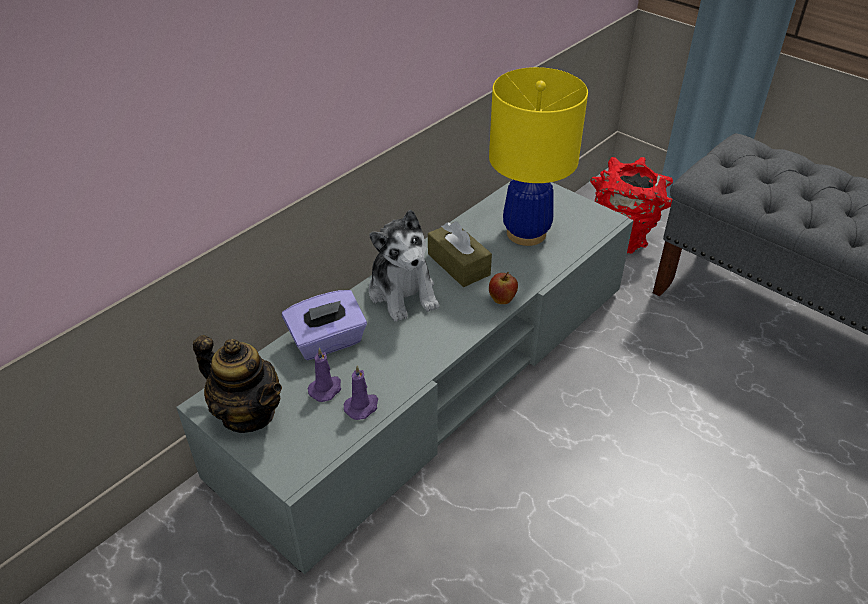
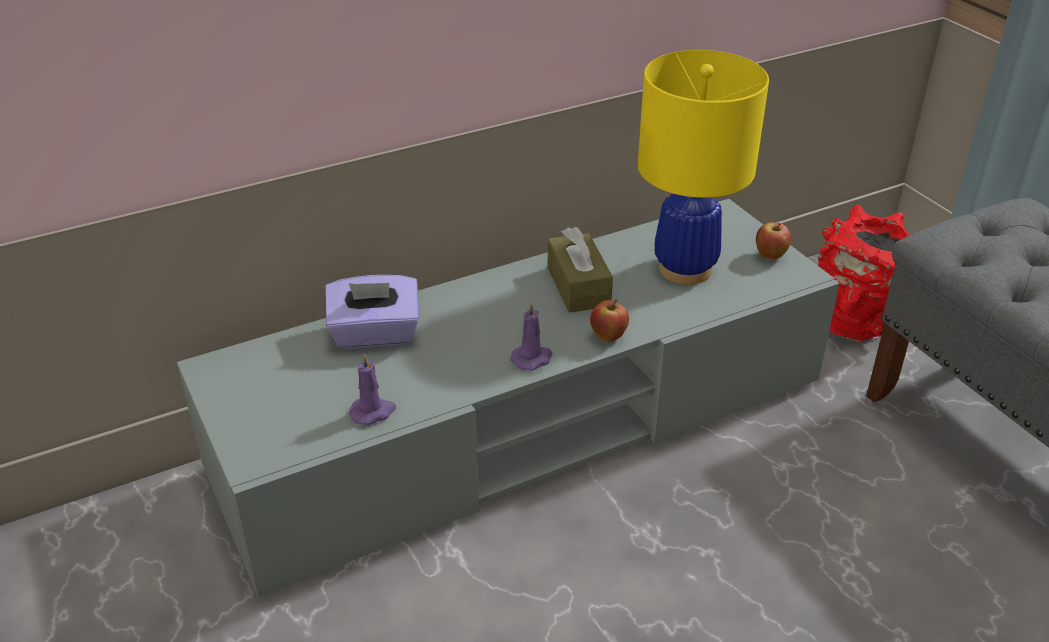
camera: 20 degrees right, 5 degrees down
(248, 413) = (246, 387): teapot -> none
(326, 389) = (344, 383): purple candle -> purple candle (532, 359)
(403, 292) = (493, 302): plush toy -> none
(578, 210) = (770, 256): none -> apple

